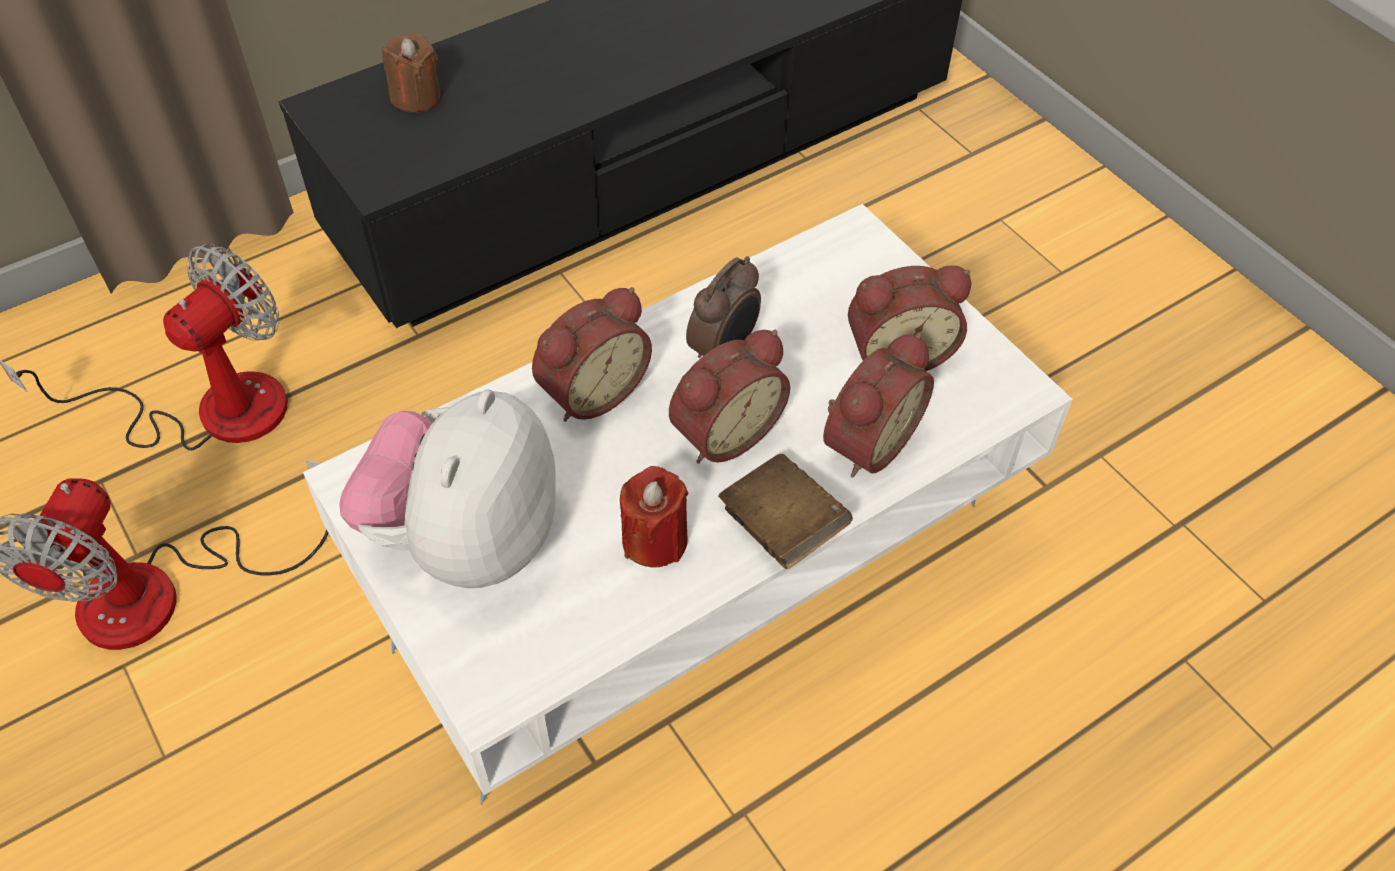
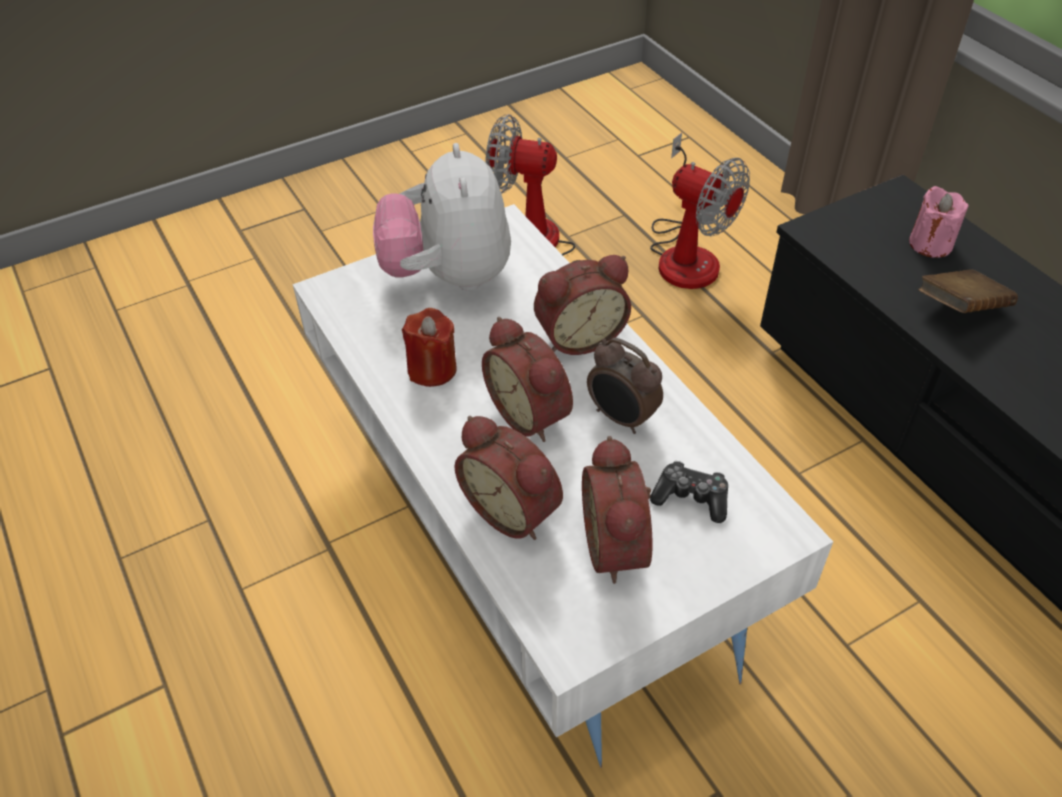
camera: 95 degrees right, 5 degrees down
(416, 97) = (930, 244): brown candle -> pink candle
(466, 539) = (448, 276): plush toy -> plush toy turned 120 degrees counterclockwise
(590, 390) = (578, 336): alarm clock -> alarm clock turned 75 degrees counterclockwise
(781, 527) = (432, 443): brown book -> brown book (960, 308)
(828, 297) = (691, 498): none -> game controller

